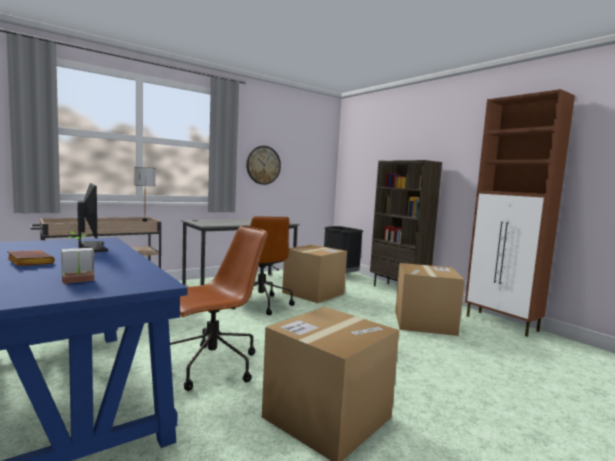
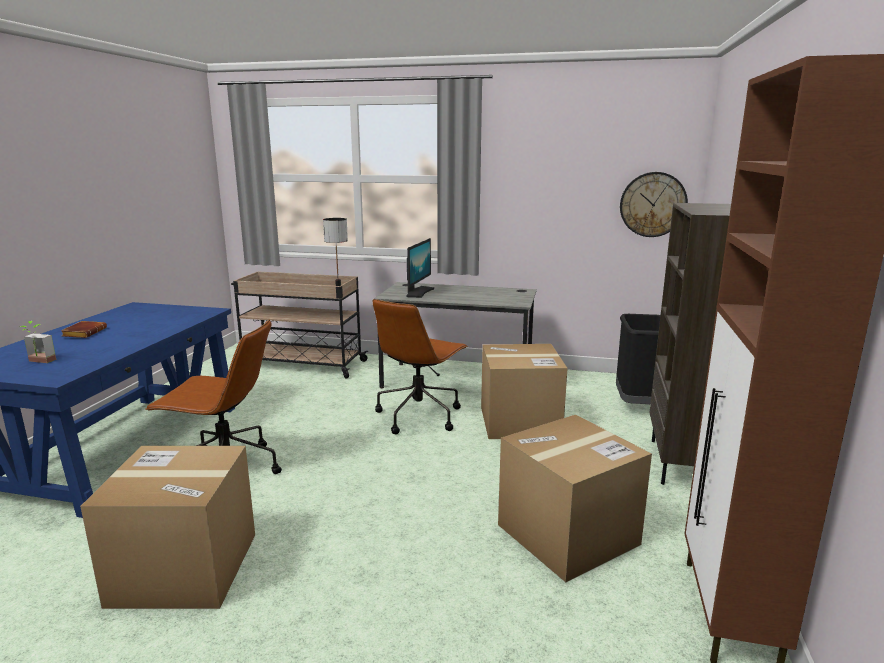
camera: 50 degrees right, 10 degrees up
(92, 247) = (167, 321): monitor -> monitor (419, 292)
(263, 165) = (534, 203): wall clock -> wall clock (653, 204)

